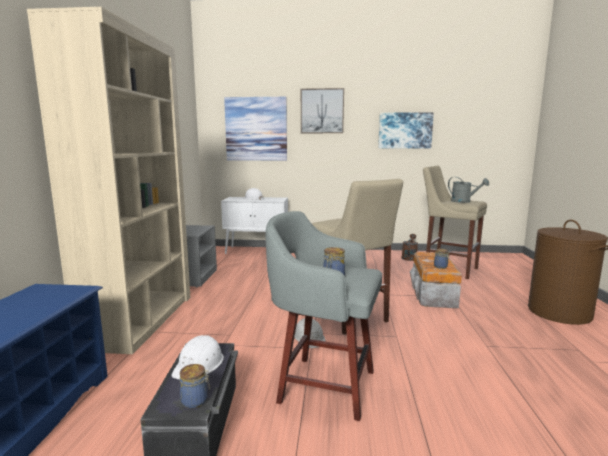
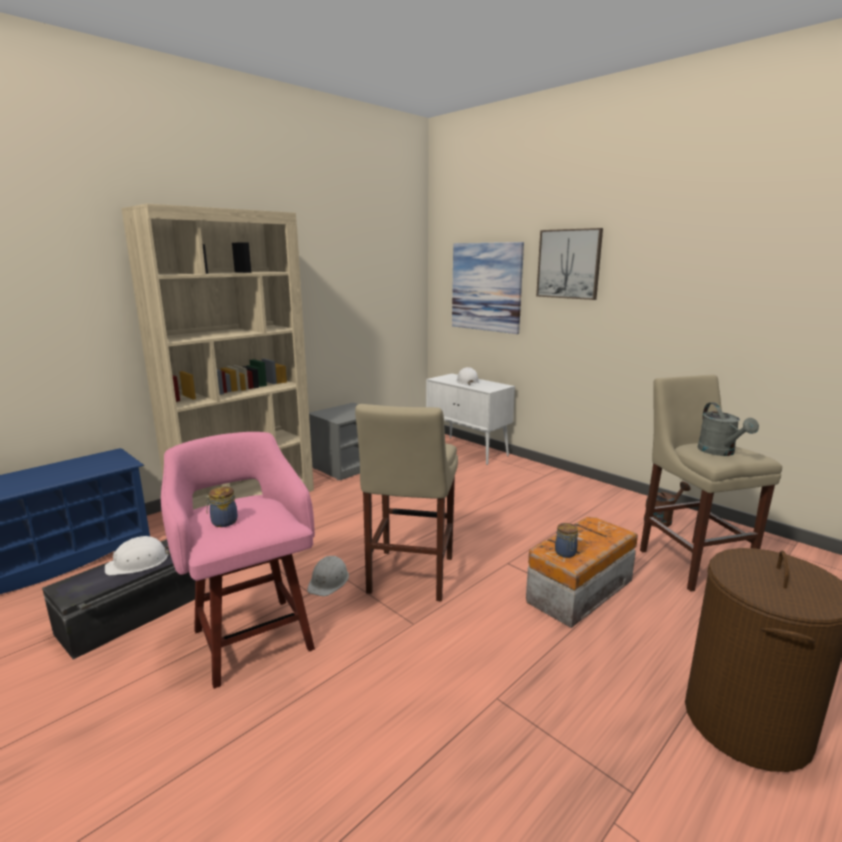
camera: 40 degrees right, 5 degrees up
(195, 401) = (82, 592): jar -> none
(323, 385) = (251, 636): grey stool -> pink stool
(405, 130) = (698, 301): picture -> none

